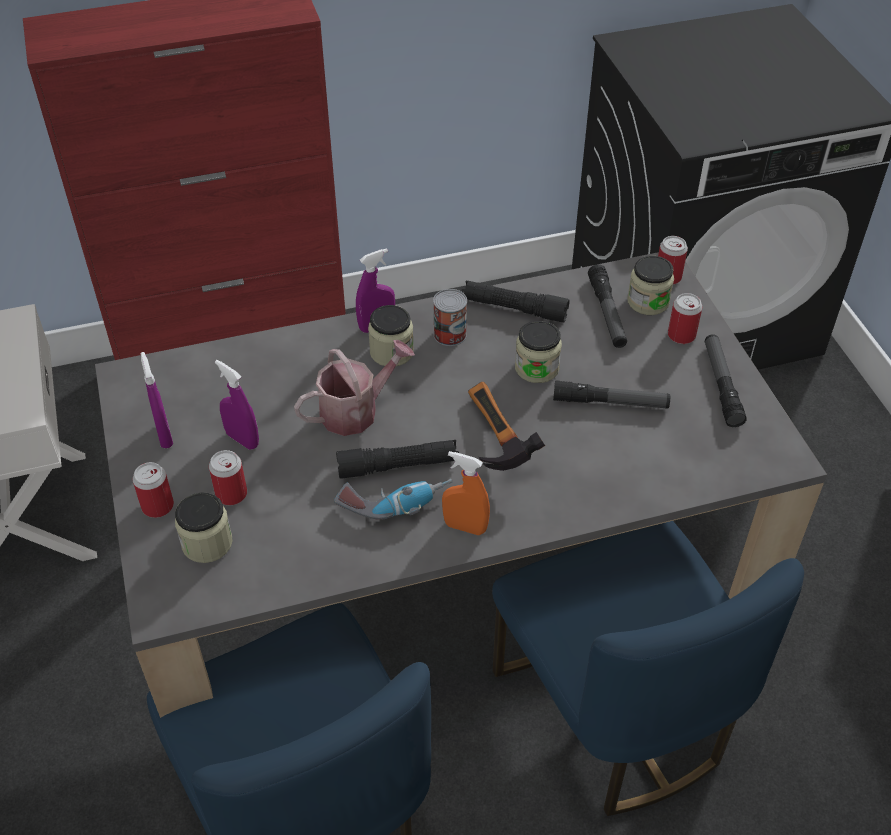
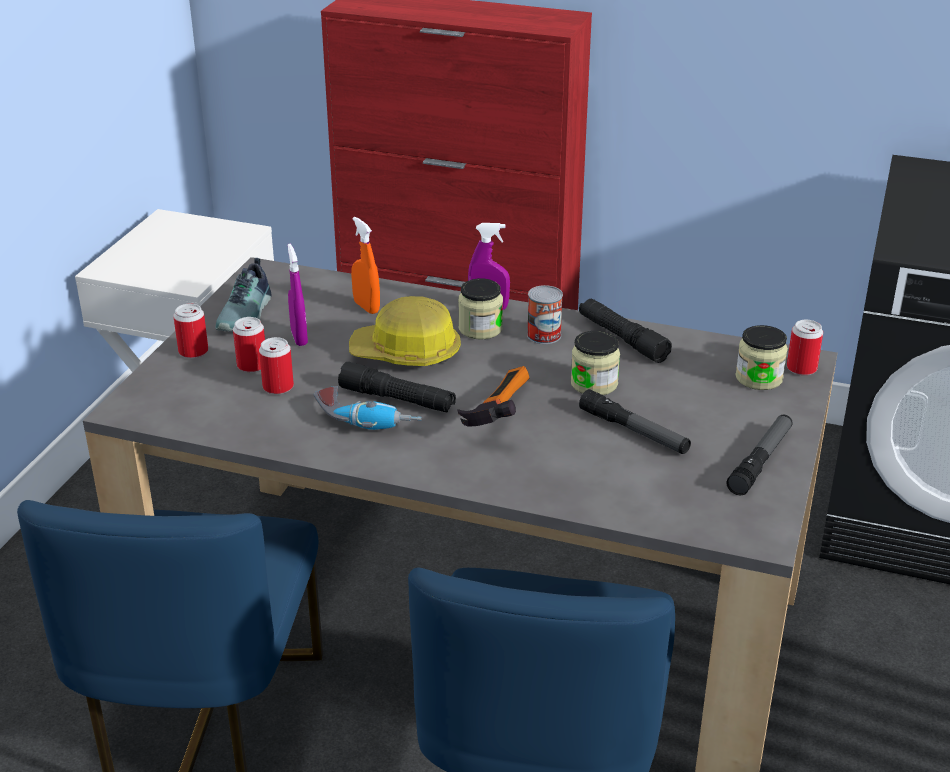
camera: 35 degrees right, 15 degrees down
(164, 435) = (247, 314): purple spray bottle -> shoe
(207, 543) = (200, 386): jar -> none
(356, 410) = (406, 353): watering can -> hard hat
(465, 527) = (403, 458): orange spray bottle -> orange spray bottle (366, 307)
(607, 313) = (707, 371): flashlight -> none
(681, 335) = (763, 412): can -> can (278, 387)

